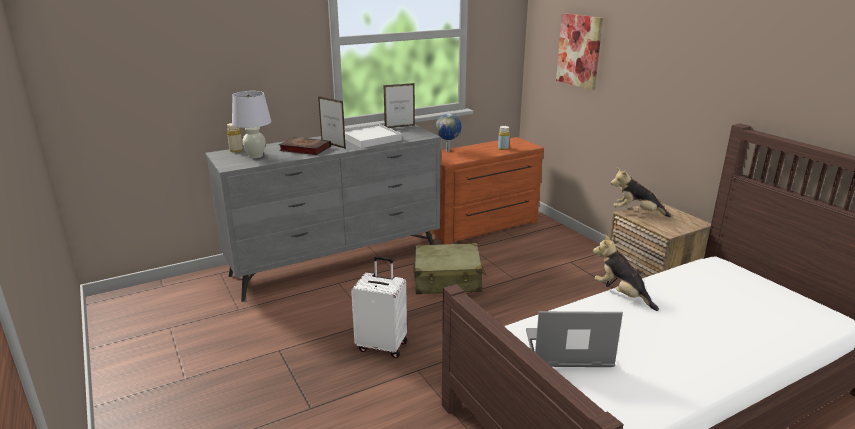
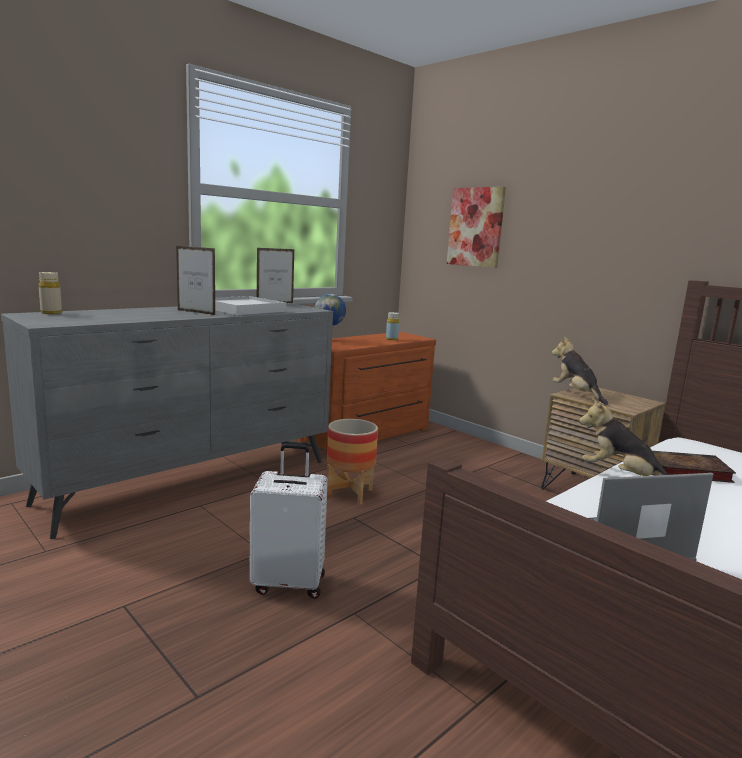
camera: 15 degrees left, 10 degrees down
(255, 156) = (84, 317): white table lamp -> none
(304, 149) = (155, 314): book -> book (685, 471)
(447, 280) = (349, 493): beige suitcase -> planter
(636, 213) = (576, 394): plush toy -> plush toy turned 60 degrees clockwise

